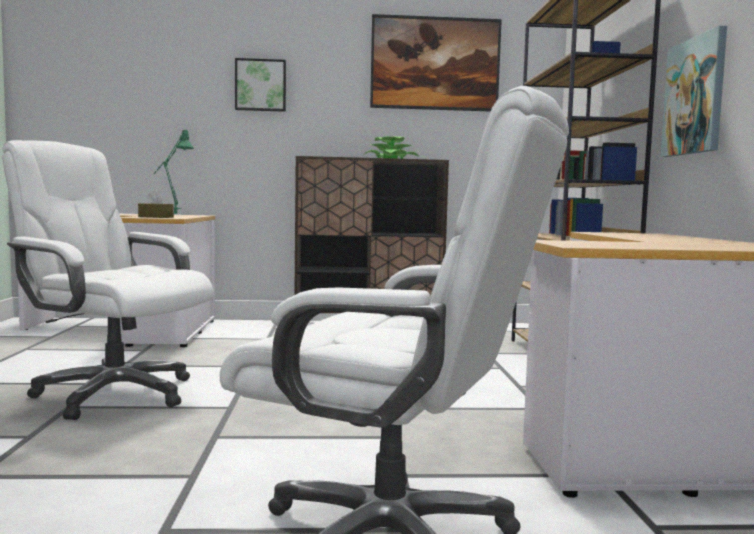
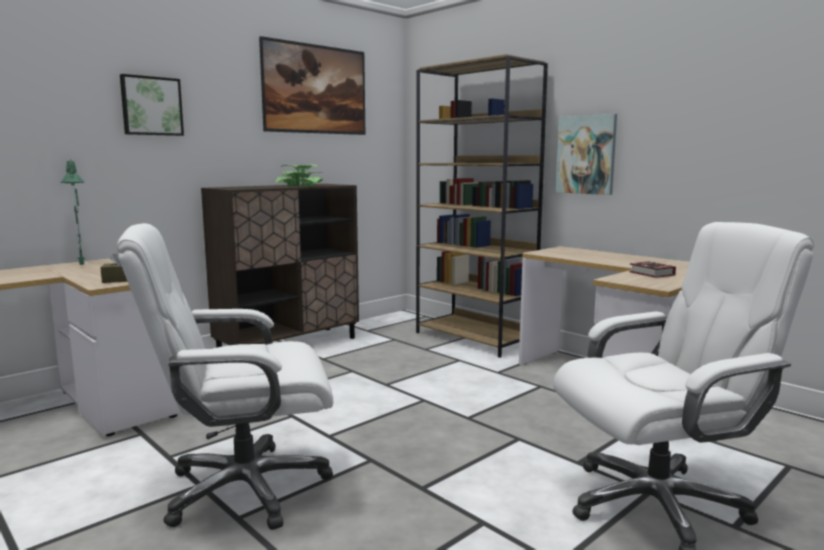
camera: 40 degrees left, 5 degrees up
(640, 243) = (652, 274): none -> book

